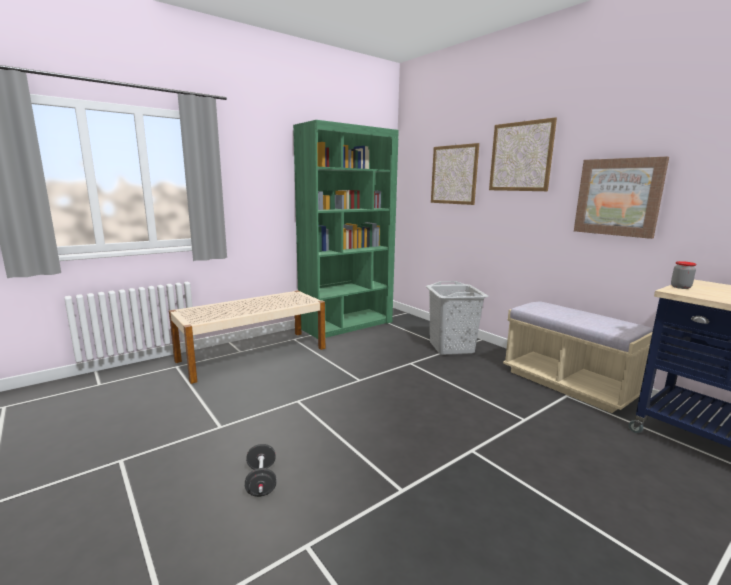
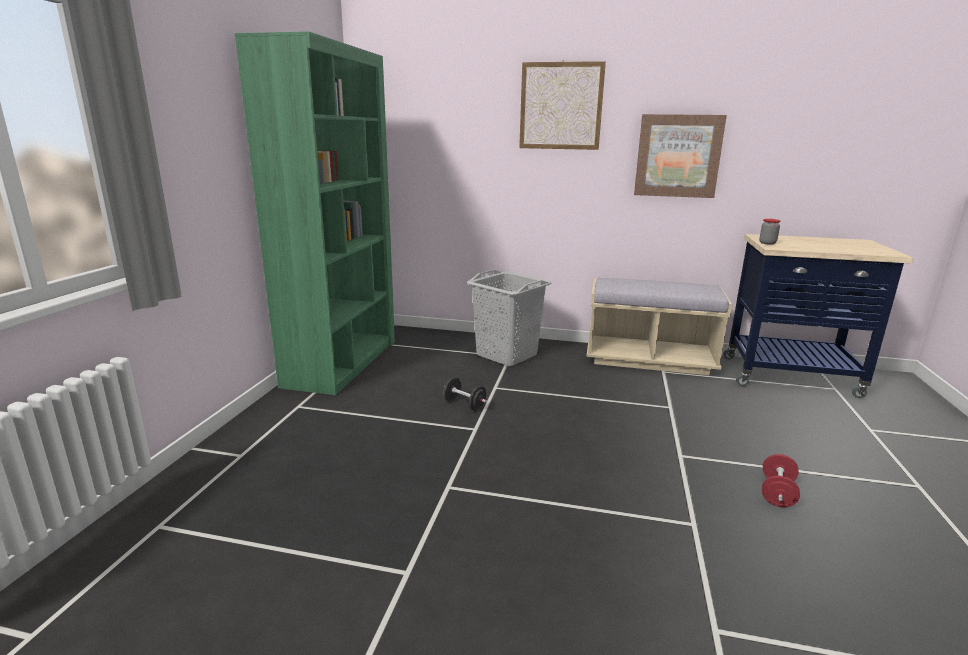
camera: 40 degrees left, 5 degrees up
(253, 354) = (271, 452): beige bench -> none
(261, 481) = (572, 602): black dumbbell -> black dumbbell (464, 405)
(454, 174) = (460, 125): picture -> none
(510, 512) = (777, 493): none -> red dumbbell

